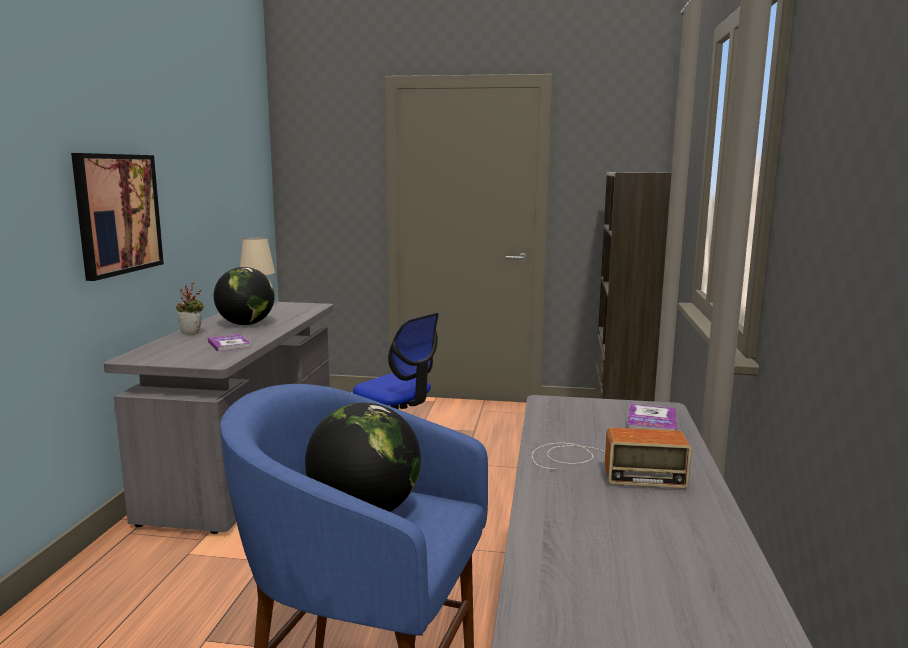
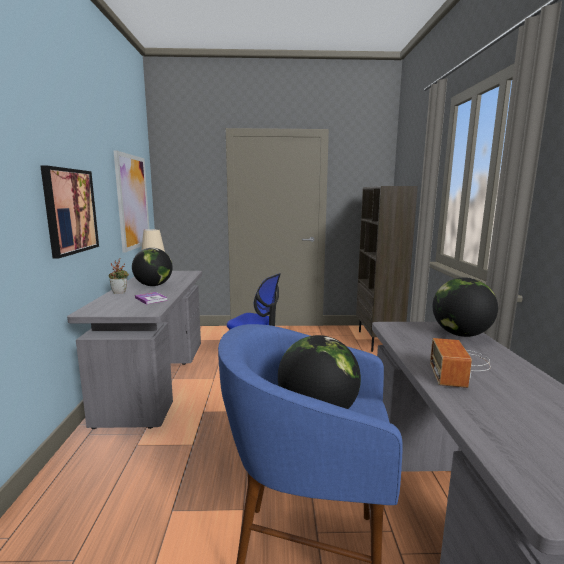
camera: 10 degrees left, 0 degrees up
(231, 195) = (132, 202): none -> picture
(601, 465) = (461, 366): radio -> radio turned 105 degrees clockwise
(651, 421) = (460, 334): book -> globe

